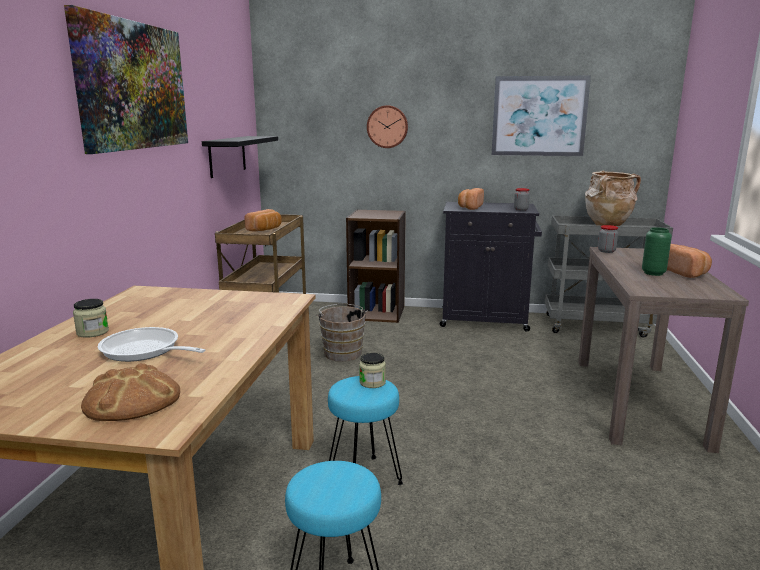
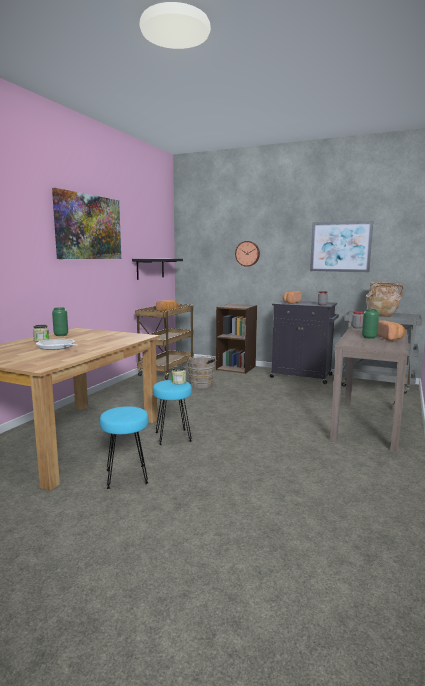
camera: 15 degrees right, 5 degrees down
(122, 311) = (61, 335): none -> green vase
(132, 400) = (36, 359): bread -> none

